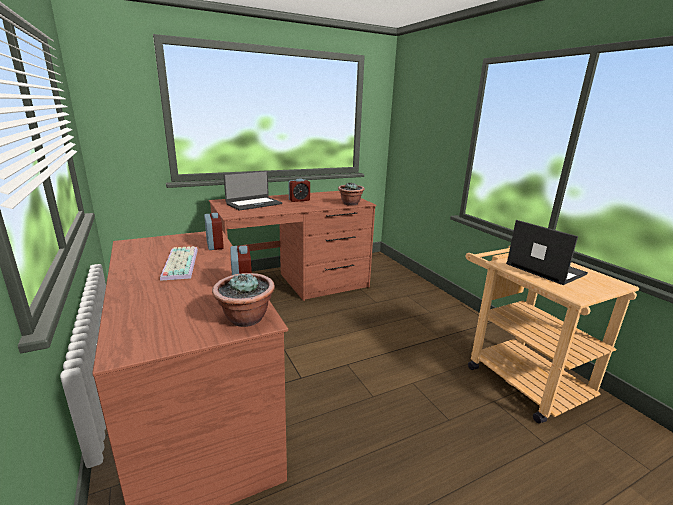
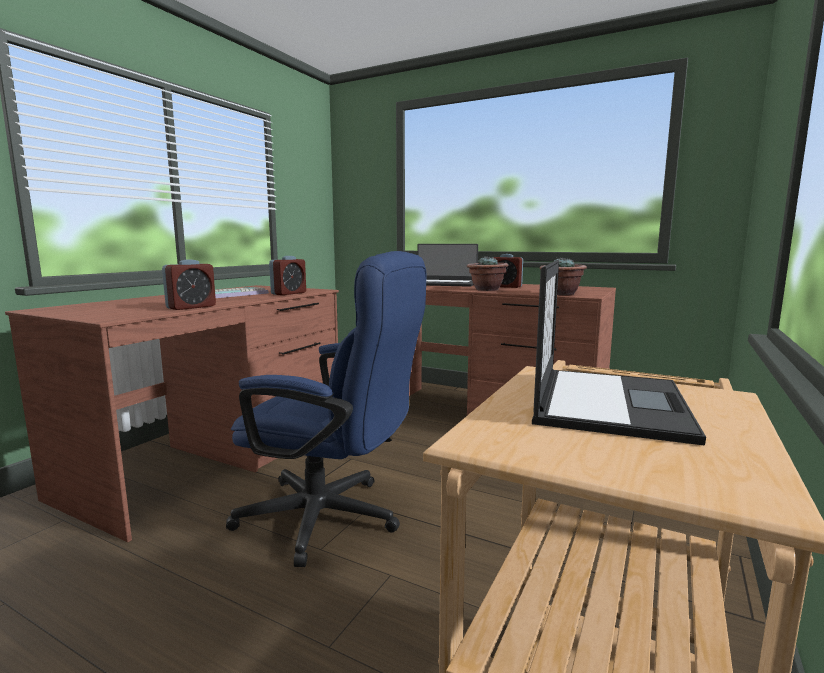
camera: 55 degrees right, 10 degrees down
(246, 319) = (113, 315): potted plant -> potted plant (486, 289)
(348, 382) = (333, 519): none -> blue office chair

